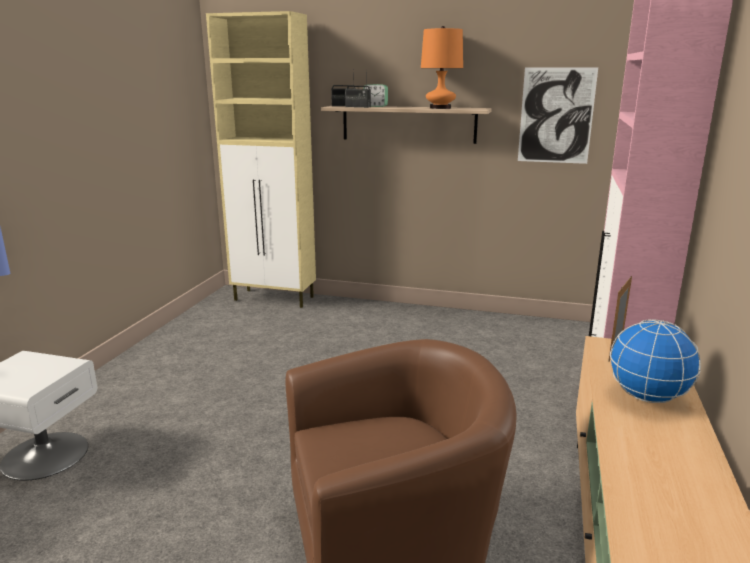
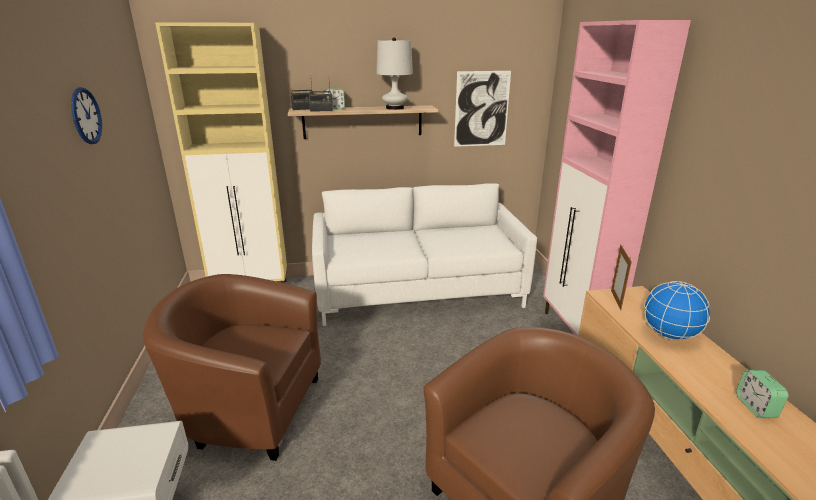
camera: 25 degrees left, 5 degrees up
(113, 89) = (86, 116): none -> wall clock
(192, 392) = (249, 409): none -> brown armchair
(440, 108) = (394, 108): orange table lamp -> white table lamp
(445, 331) = (418, 291): none -> white sofa
(679, 491) = (755, 407): none -> alarm clock

